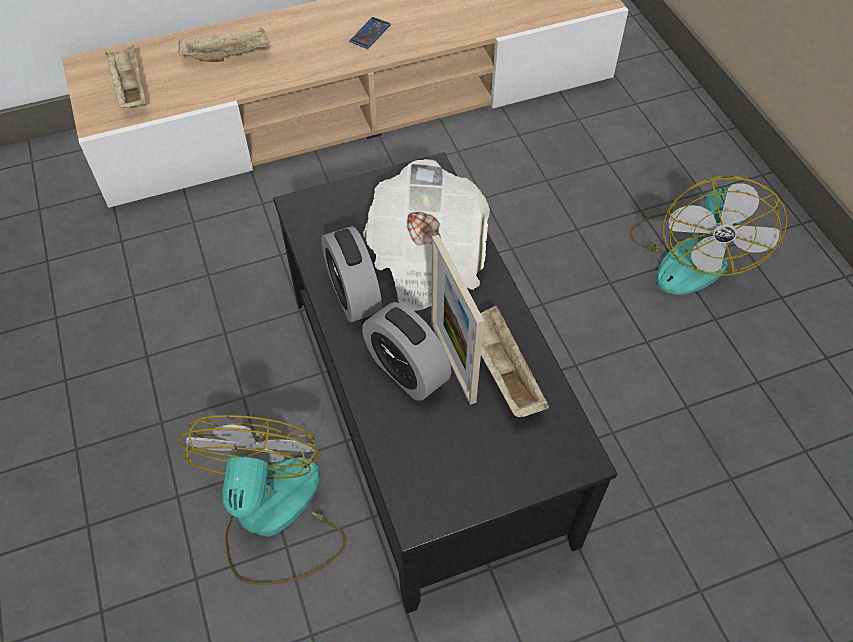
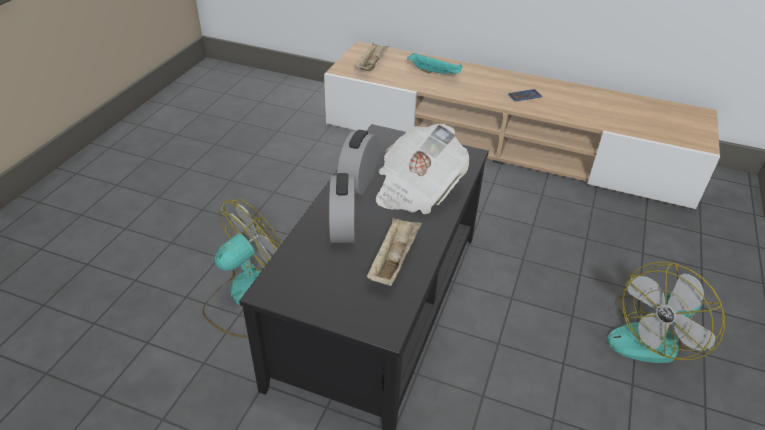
camera: 40 degrees right, 15 degrees down
(228, 56) = (434, 72): beige tray -> turquoise tray
(453, 362) = (372, 240): picture frame -> none

